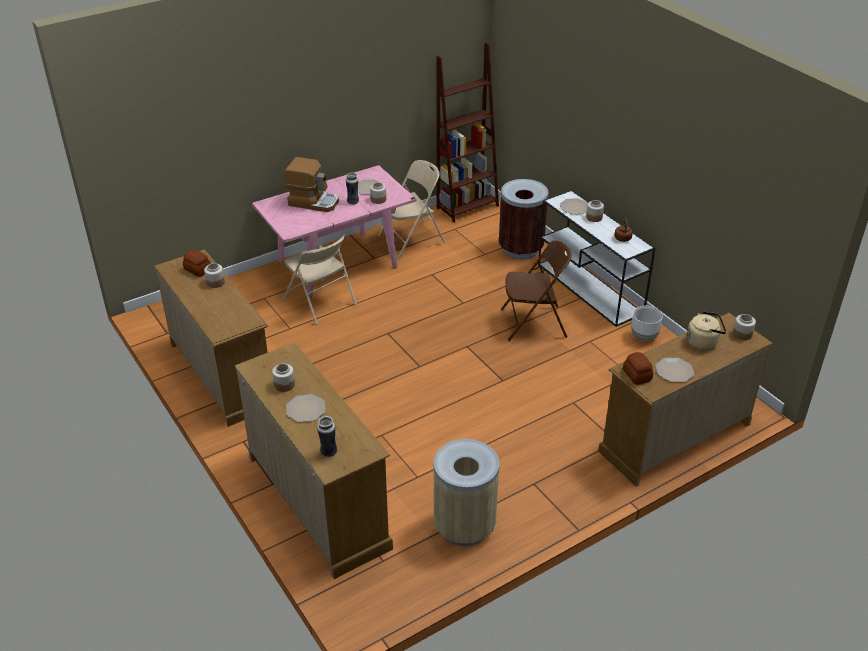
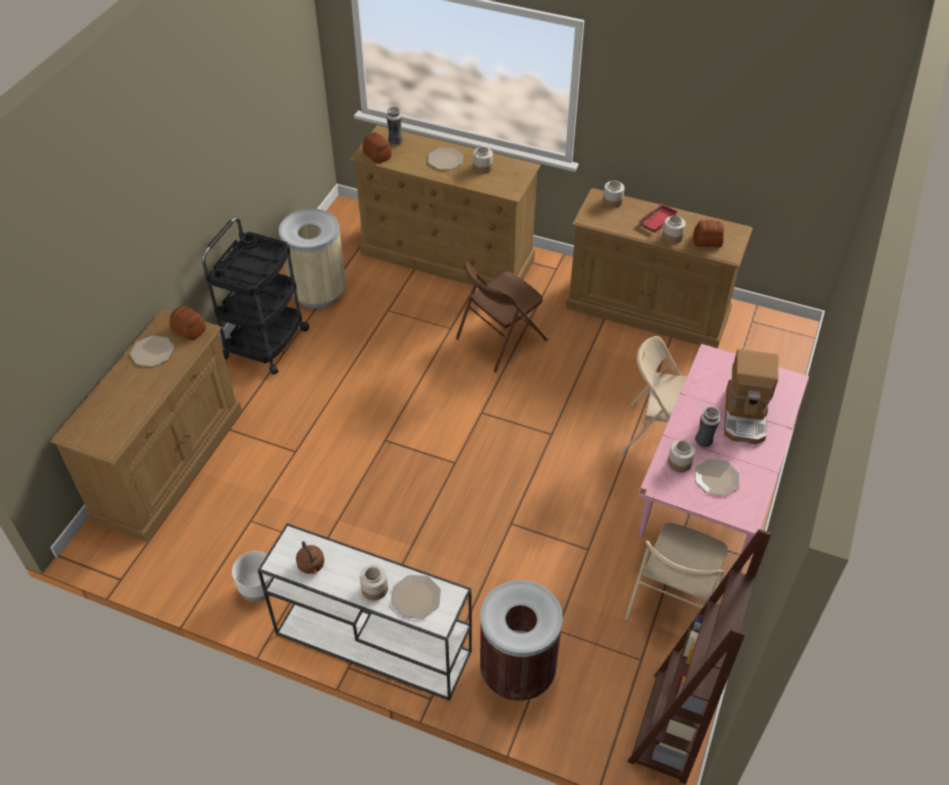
camera: 145 degrees right, 10 degrees up
(206, 298) = (656, 220): none -> red tray
(314, 202) = (746, 415): coffee machine -> coffee machine turned 60 degrees counterclockwise
(360, 445) = (377, 155): none -> bread
(533, 323) = (405, 537): brown chair -> brown chair (501, 339)
(545, 499) = (266, 343): none -> black cart
(703, 342) = (131, 402): beige kettle -> none
(742, 334) = (89, 434): jar -> jar (612, 201)

